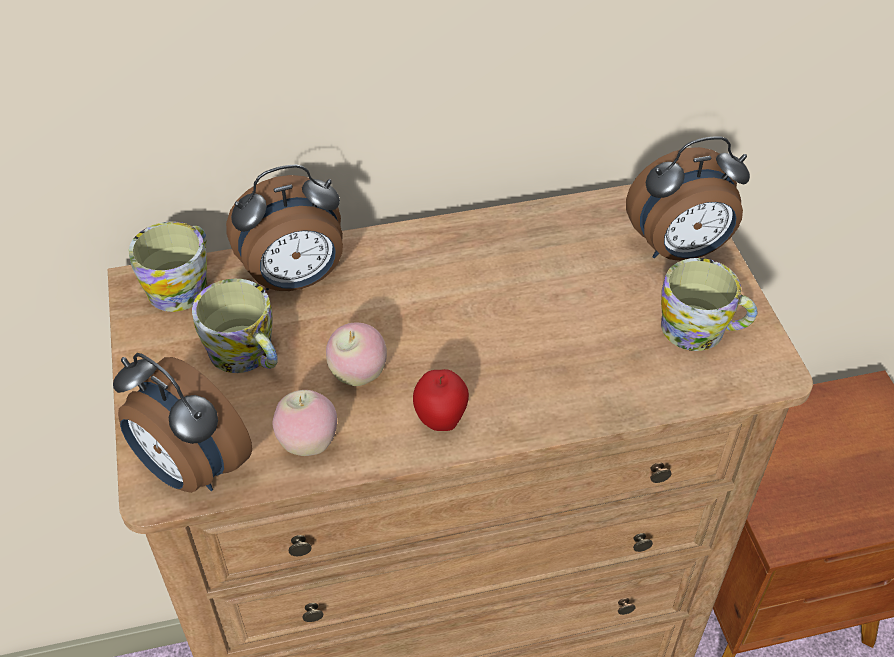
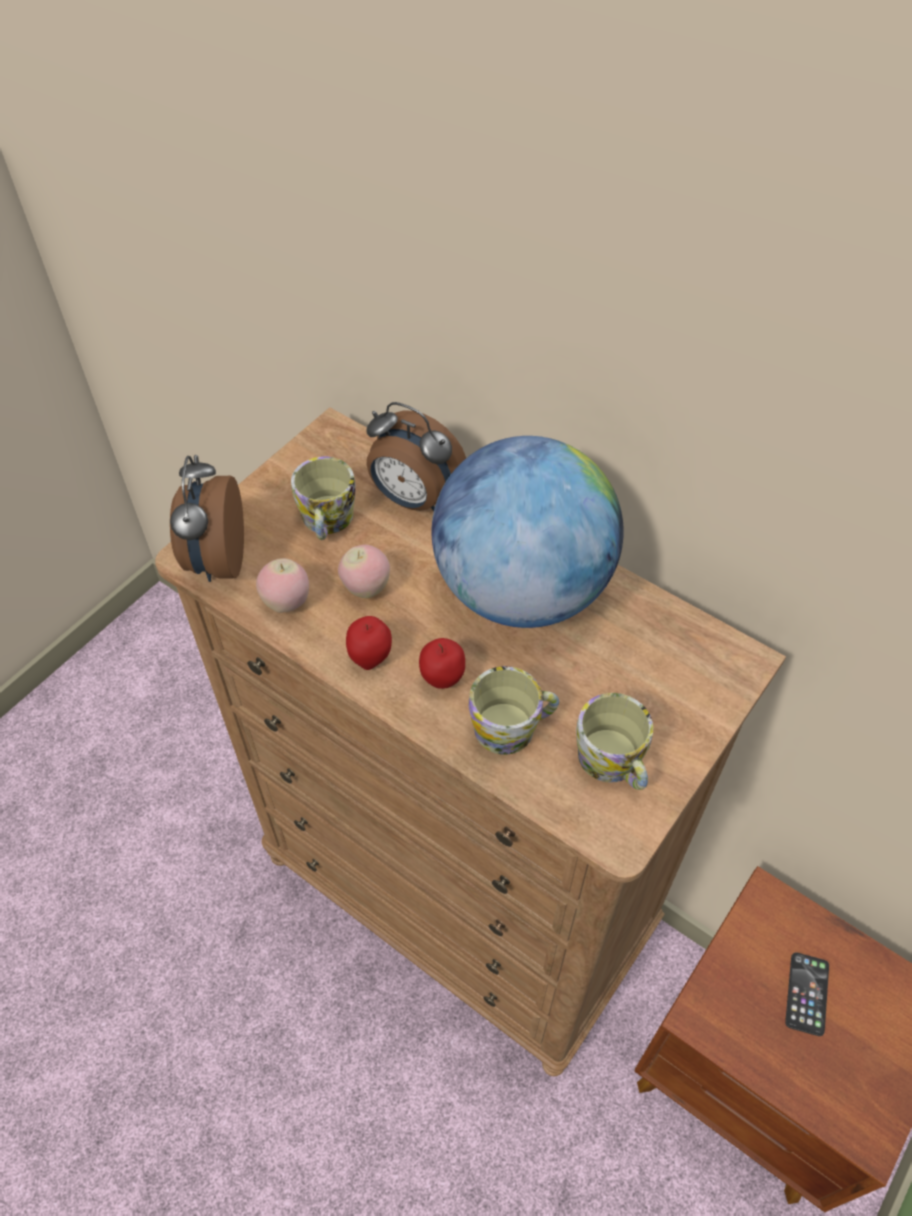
camera: 50 degrees right, 5 degrees up
(183, 284) = (352, 449): mug -> mug (513, 727)
(476, 274) = (522, 590): none -> globe
(515, 384) = (442, 680): none -> apple
(679, 250) = (684, 698): alarm clock -> none
(814, 456) = (807, 994): none -> phone

